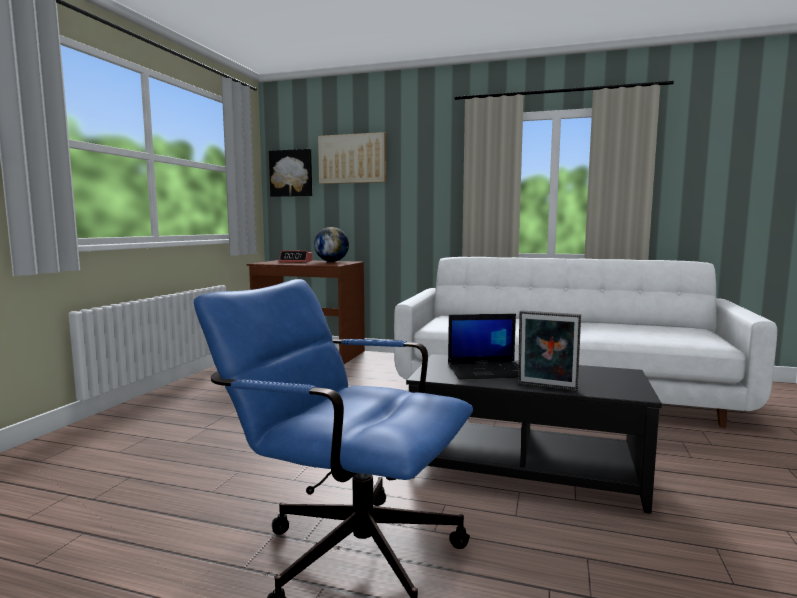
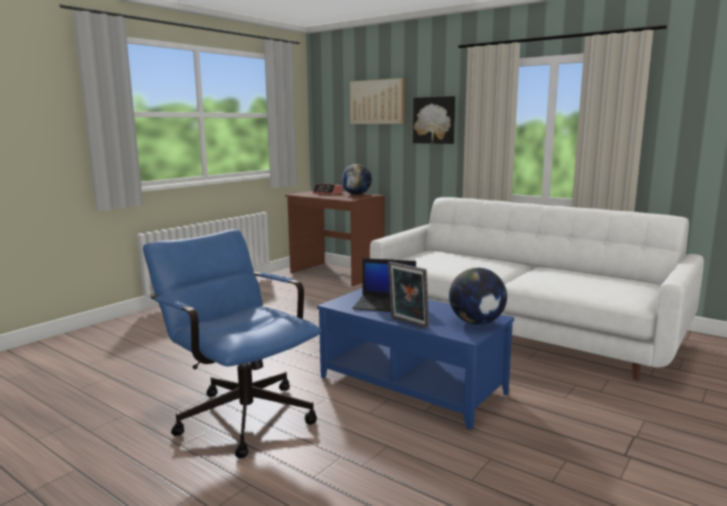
camera: 20 degrees right, 5 degrees up
(291, 173) = (330, 114): picture -> picture (434, 120)
(525, 468) = (412, 384): black coffee table -> blue coffee table
(618, 379) = (476, 323): none -> globe

